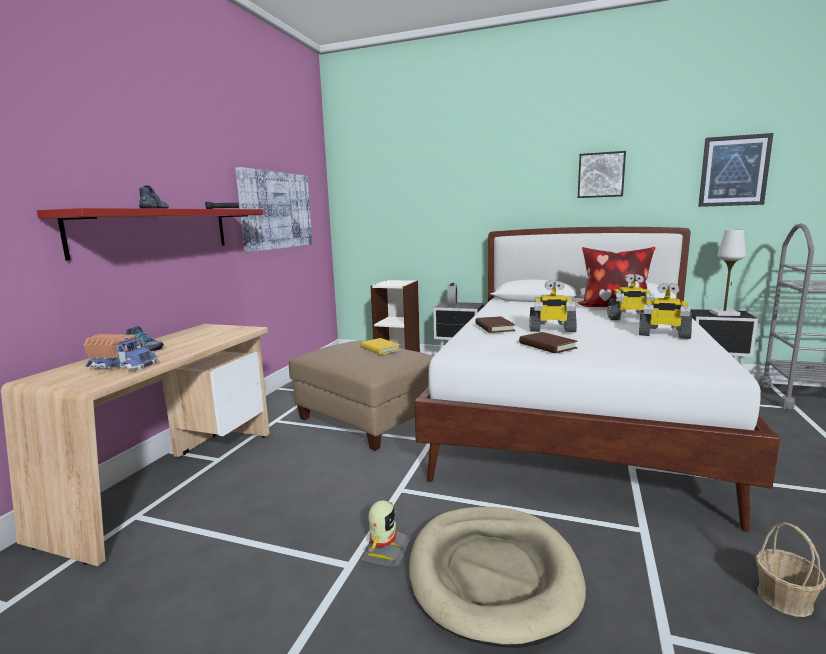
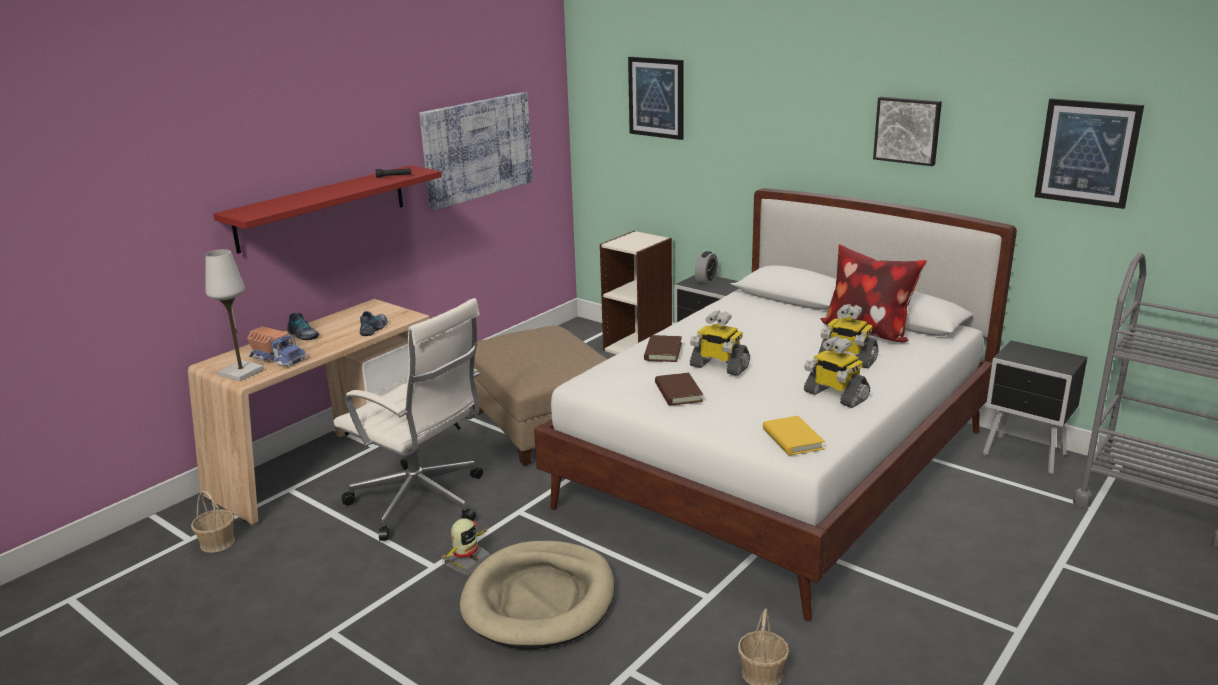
camera: 20 degrees right, 10 degrees up
(49, 601) = (217, 542): none -> basket
(155, 208) = (315, 197): shoe -> shoe (374, 328)
(295, 500) = (421, 502): none -> white office chair
(380, 348) = (558, 348): yellow book -> yellow book (792, 439)
(402, 180) = (656, 97): none -> picture
(724, 313) = (1042, 359): white table lamp -> white table lamp (241, 372)

